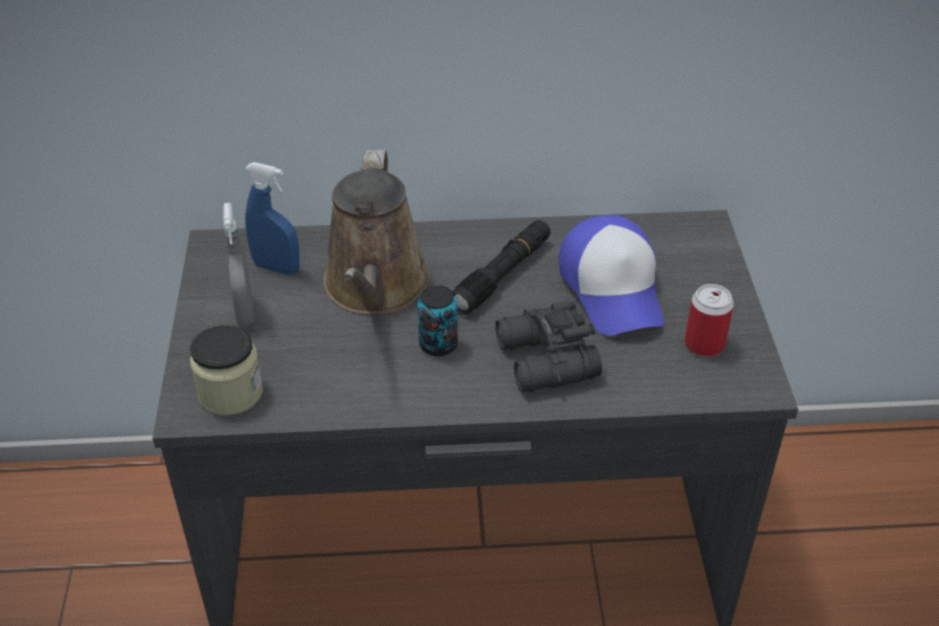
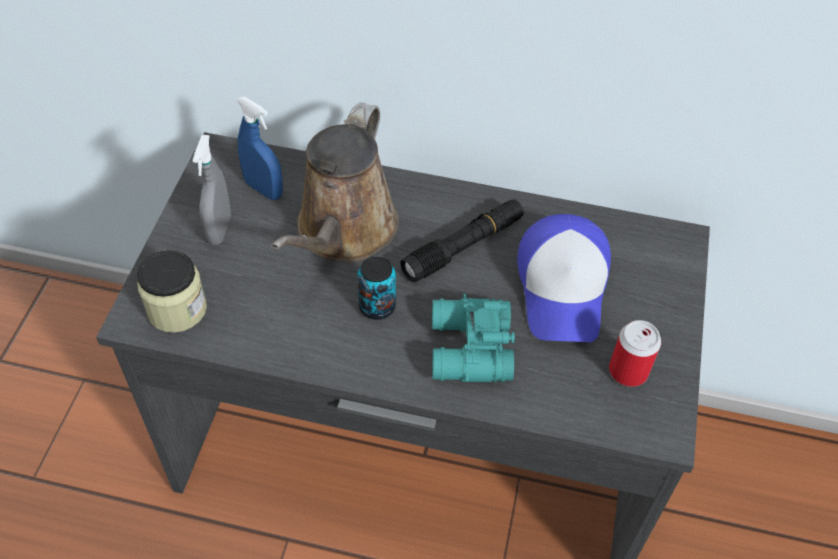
camera: 15 degrees right, 10 degrees up
(544, 362) = (468, 350): black binoculars -> turquoise binoculars

